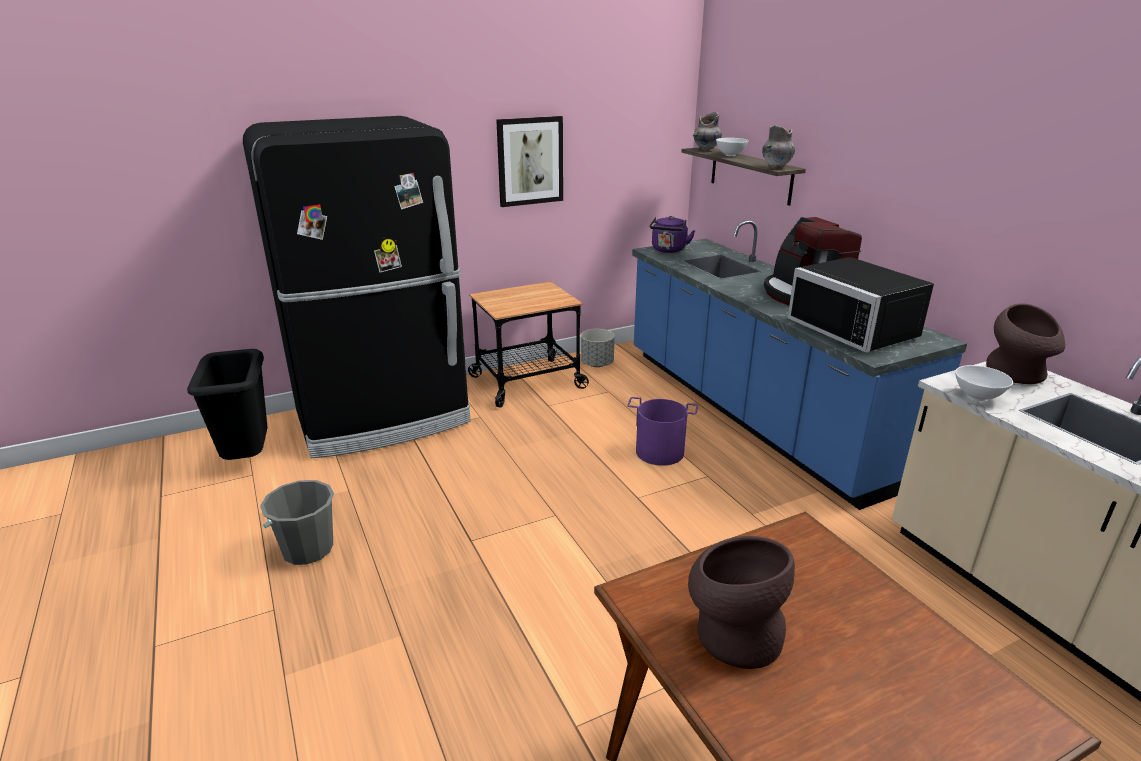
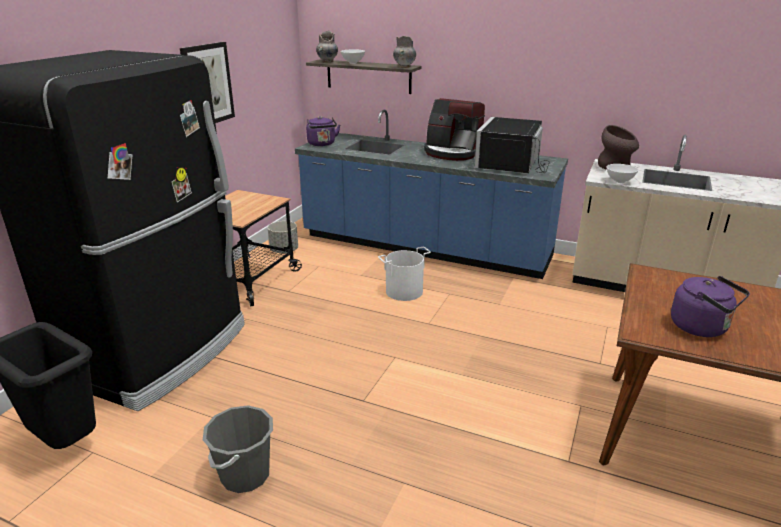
camera: 40 degrees left, 0 degrees up
(659, 451) = (404, 291): purple bucket -> white bucket
(731, 634) = (702, 328): brown vase -> purple kettle
(858, 329) = (512, 164): black microwave -> black microwave turned 90 degrees clockwise

